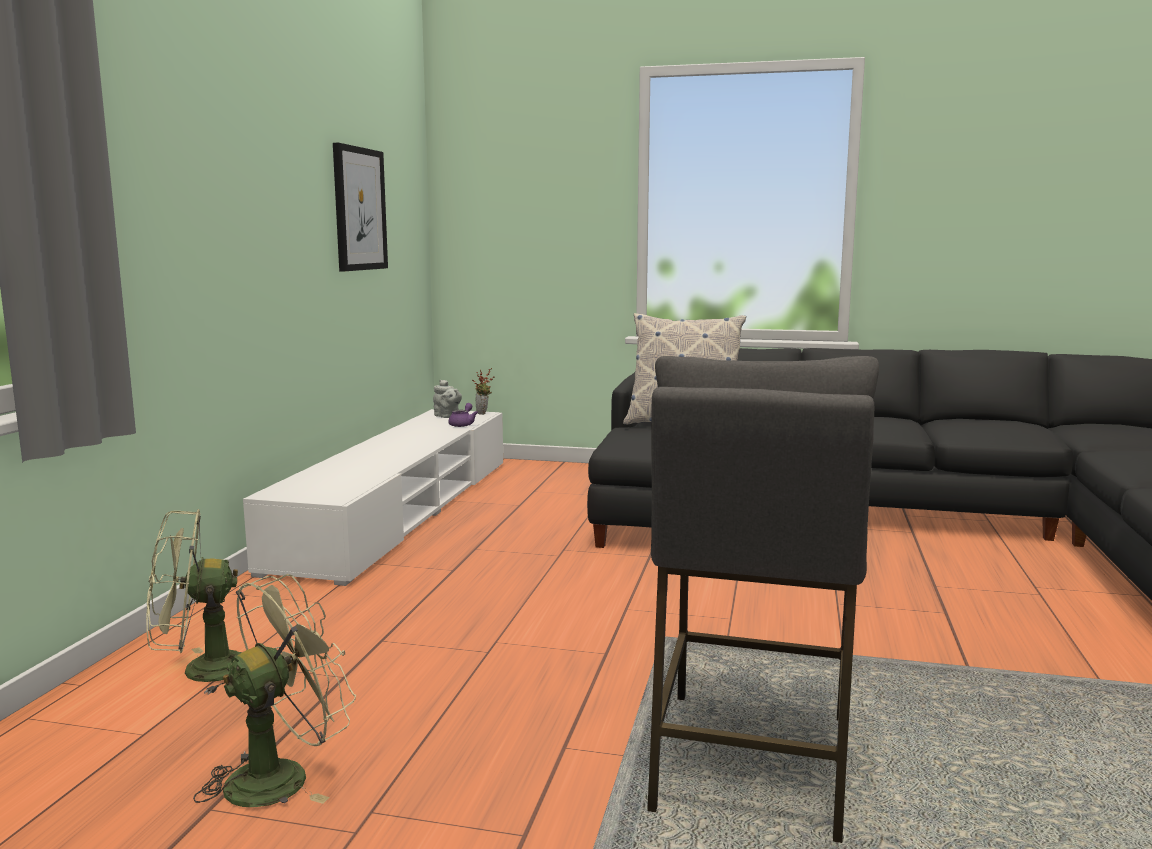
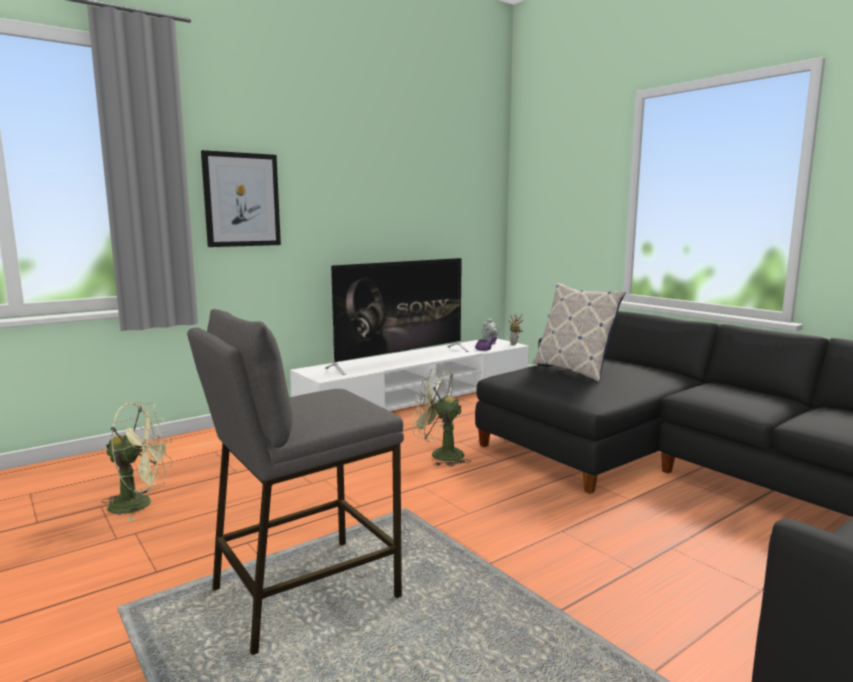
camera: 40 degrees right, 0 degrees up
(201, 672) = (198, 451): green fan -> green fan (439, 455)
(359, 209) = (423, 206): picture -> picture (241, 200)
(383, 454) = (401, 359): none -> television

